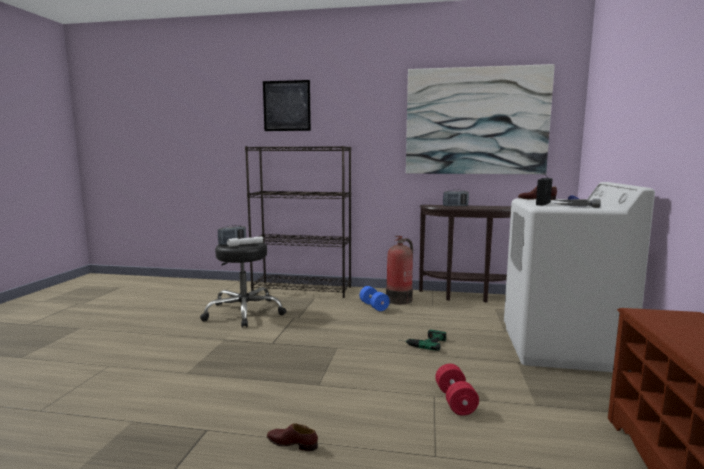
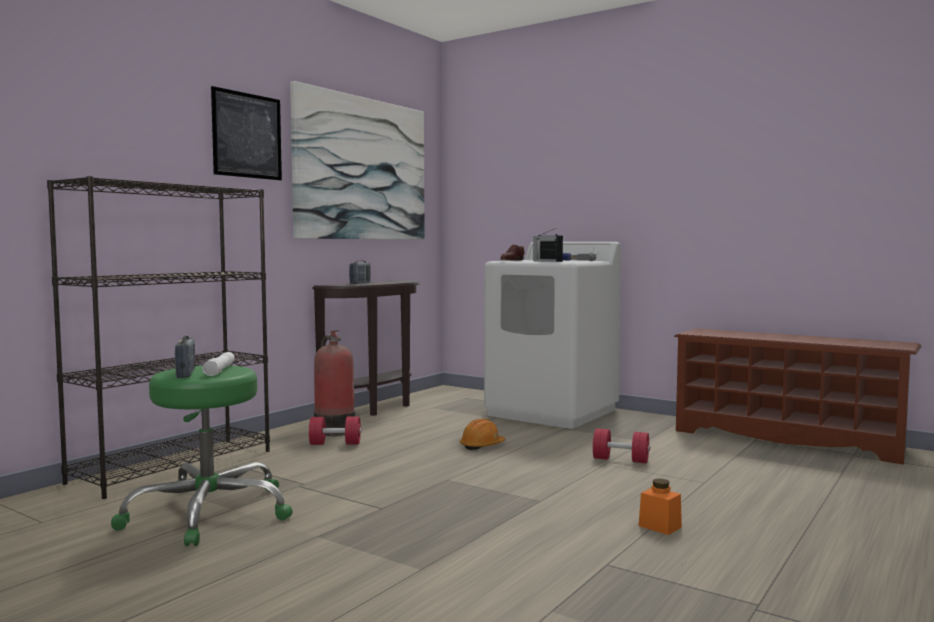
camera: 65 degrees left, 5 degrees down
(244, 312) = (209, 513): black stool -> green stool
(286, 106) = (103, 101): picture -> picture (247, 135)
(292, 443) = (660, 526): brown shoe -> orange jar
(374, 306) = (335, 444): blue dumbbell -> red dumbbell
(422, 342) = (482, 446): power drill -> orange hard hat

